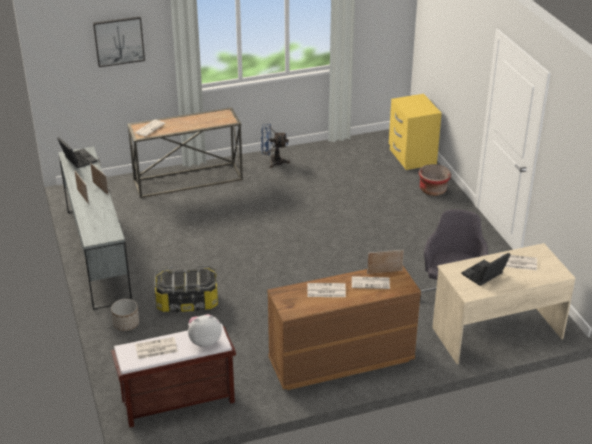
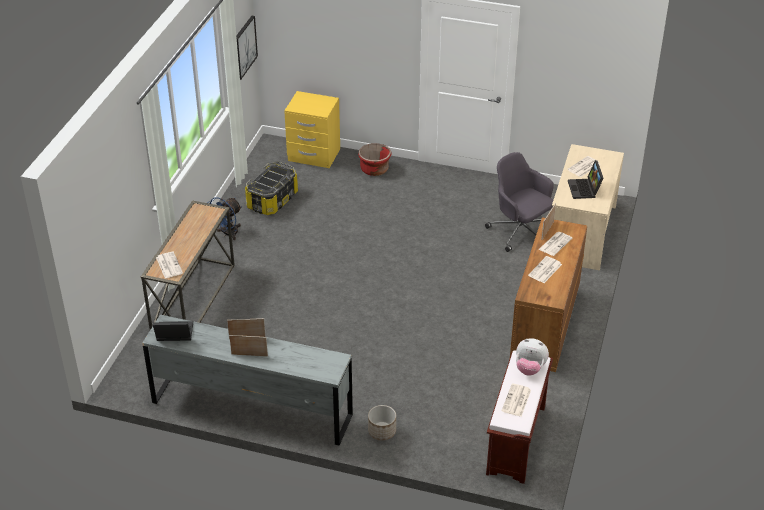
camera: 55 degrees left, 5 degrees up
(119, 41) = (111, 192): picture -> picture (244, 47)
(187, 301) = (386, 379): storage box -> storage box (272, 200)
(204, 341) = (529, 368): plush toy -> plush toy turned 90 degrees counterclockwise

